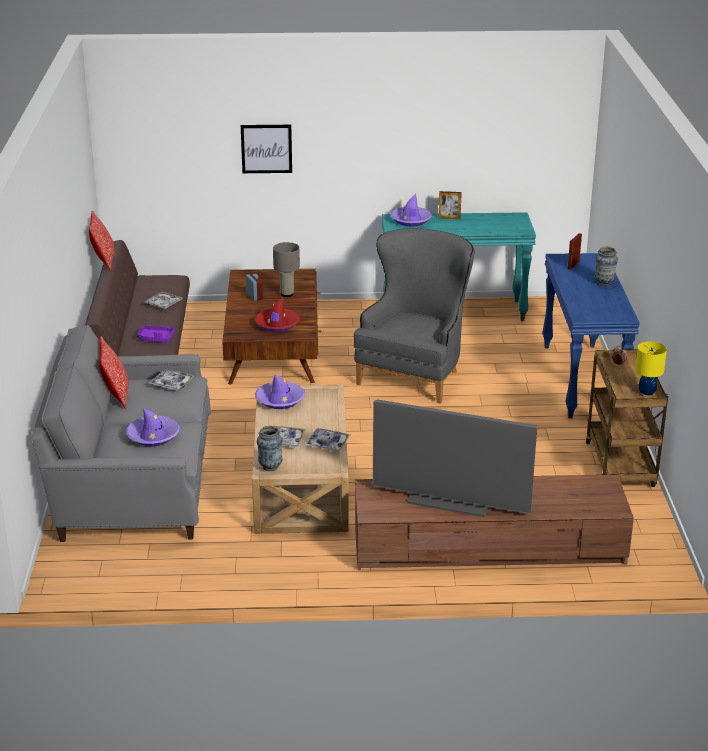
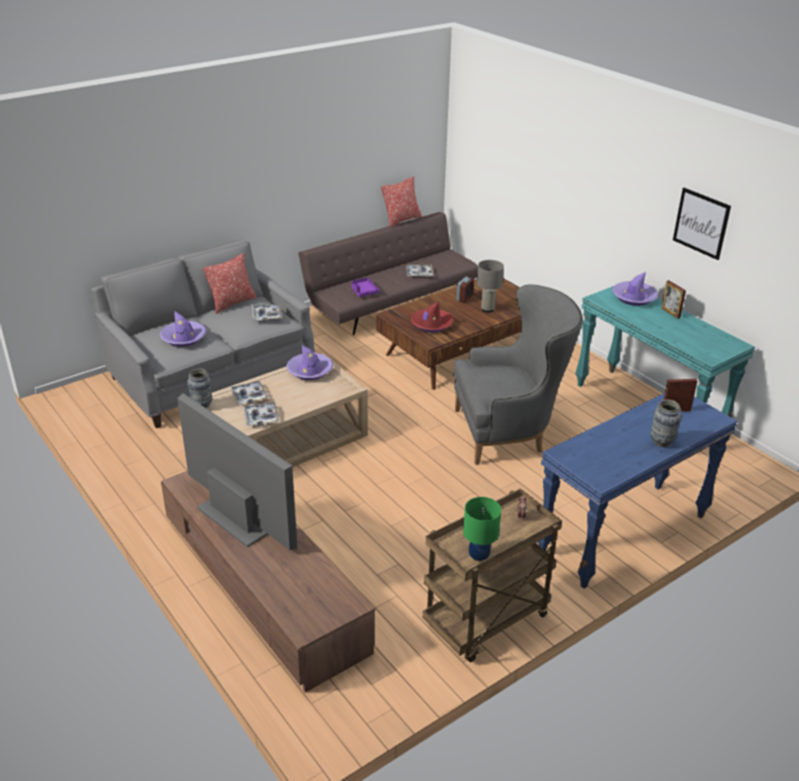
camera: 55 degrees right, 5 degrees up
(266, 148) = (553, 175): picture -> picture (701, 223)
(451, 499) = (237, 516): television -> television turned 150 degrees clockwise
(646, 392) = (478, 555): yellow table lamp -> green table lamp

